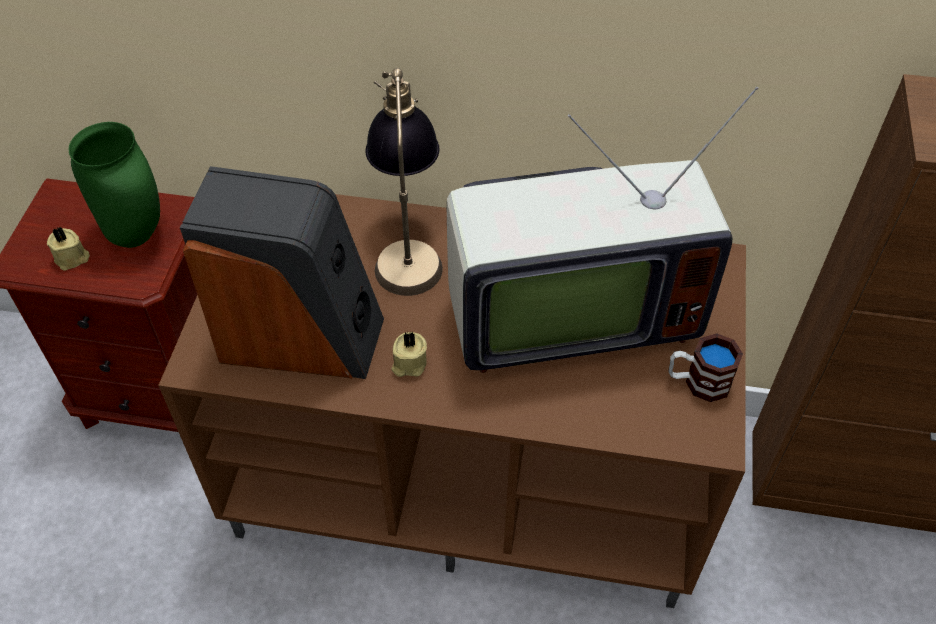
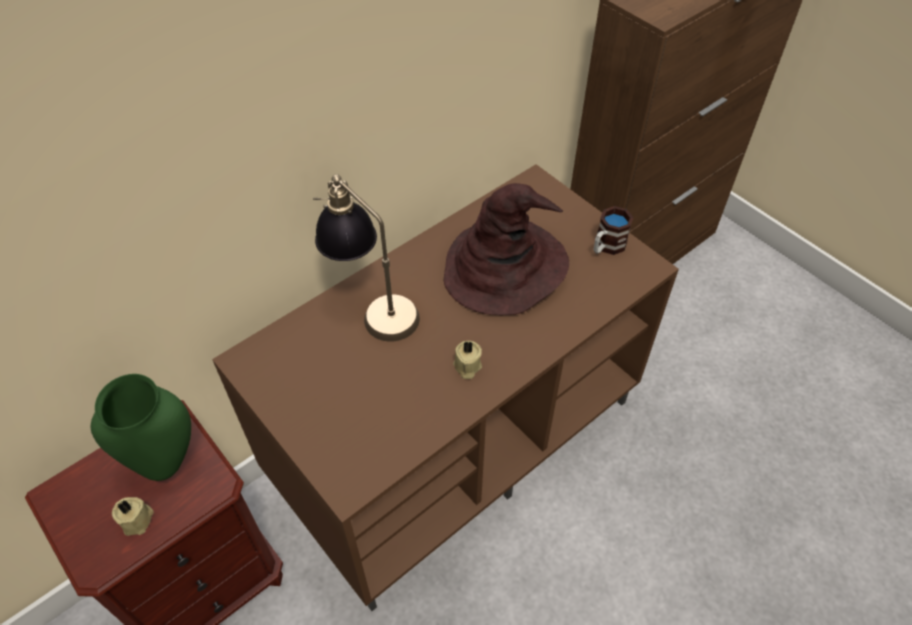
camera: 50 degrees left, 0 degrees up
(302, 336) = (387, 410): speaker -> none
(566, 313) = (504, 268): television -> brown hat

